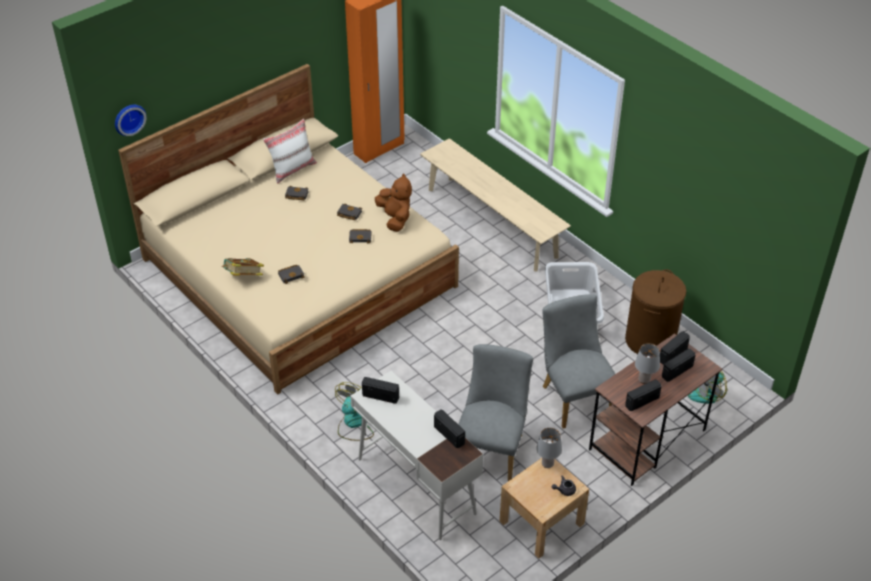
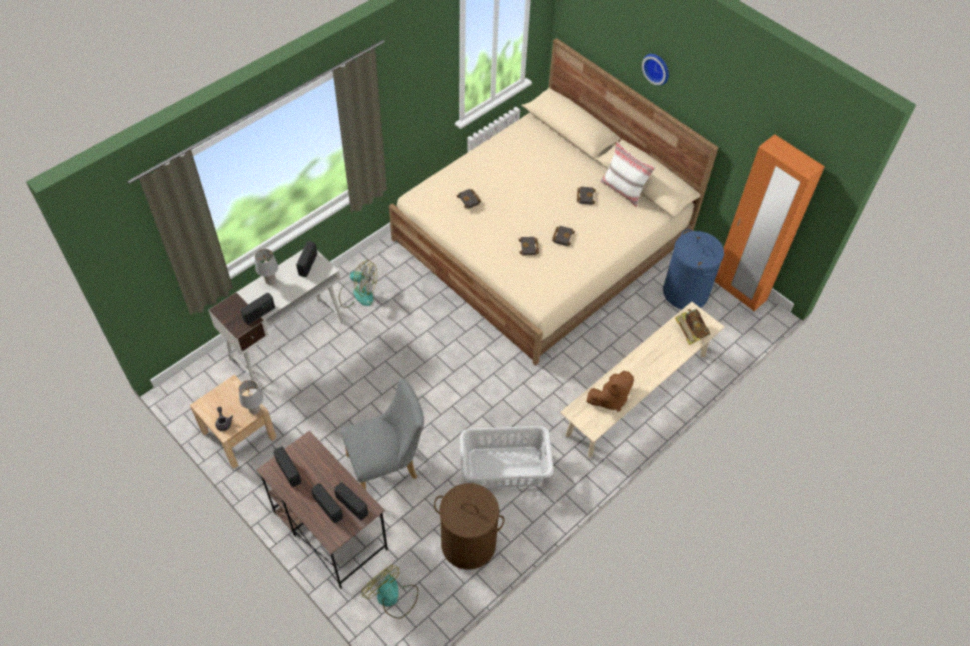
camera: 85 degrees right, 10 degrees up
(129, 118) = (572, 25): wall clock -> wall clock (657, 68)
(244, 277) = (468, 170): book -> book (690, 333)
(378, 181) = (685, 292): none -> blue laundry basket
(395, 218) = (560, 273): brown plush toy -> brown plush toy (610, 399)
(492, 448) = (325, 396): grey chair -> none
(644, 380) = (317, 475): grey table lamp -> grey table lamp (270, 281)

